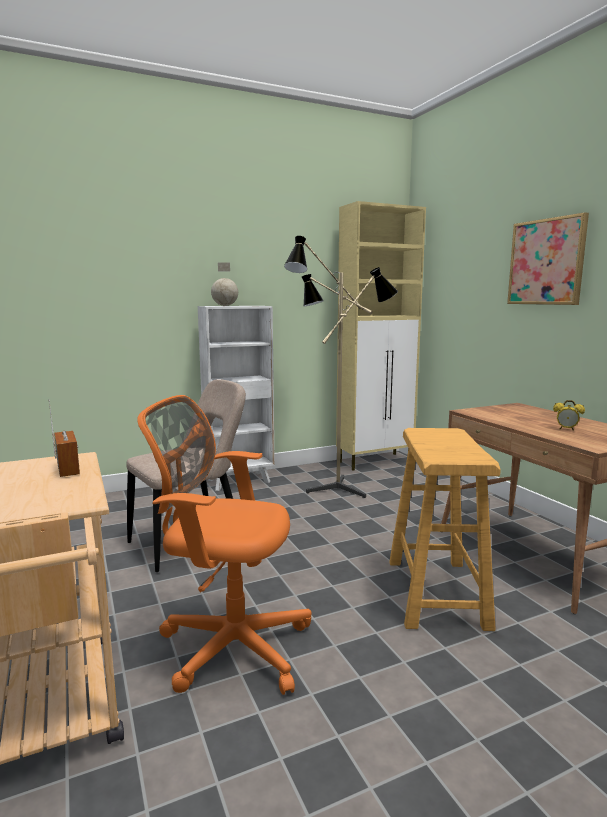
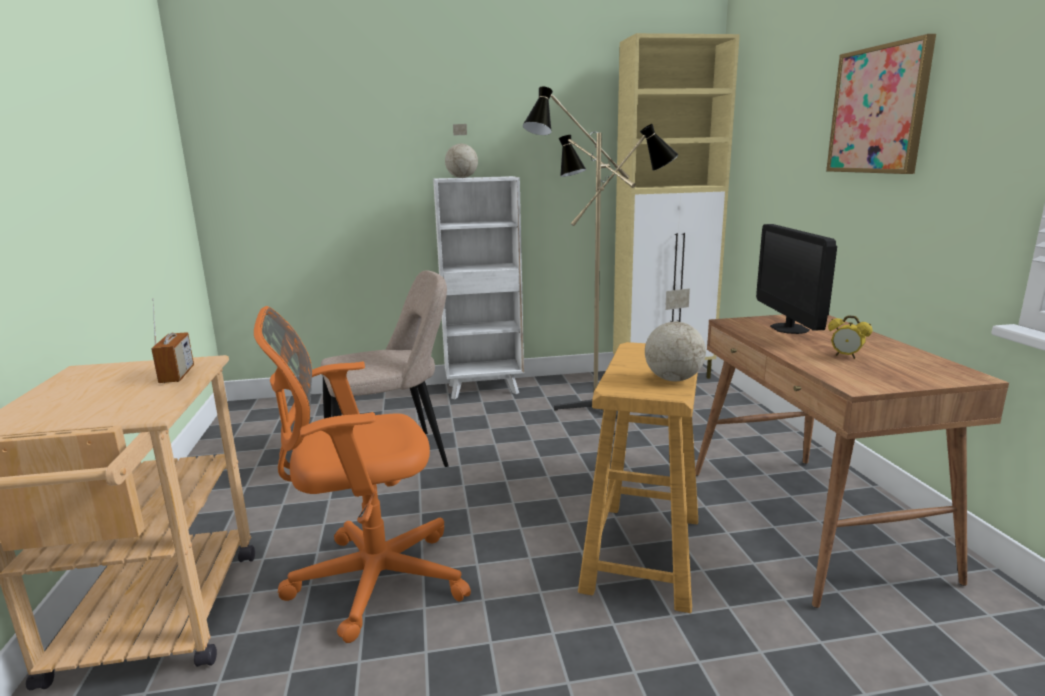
camera: 15 degrees right, 5 degrees up
(229, 644) = (369, 581): orange office chair -> orange office chair turned 45 degrees counterclockwise
(470, 450) = (672, 379): none -> globe
(510, 414) = (789, 328): none -> monitor

